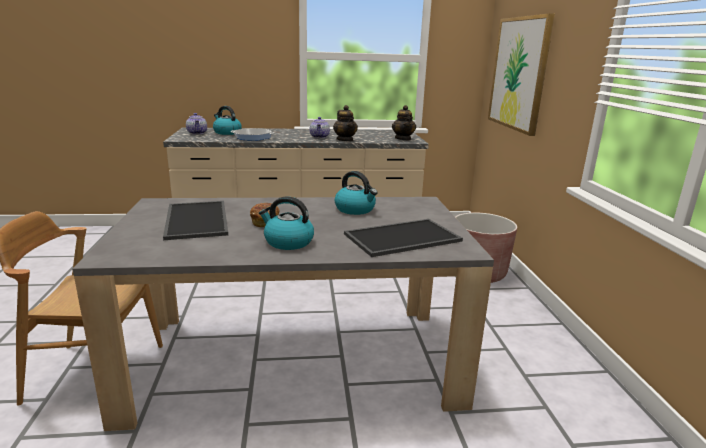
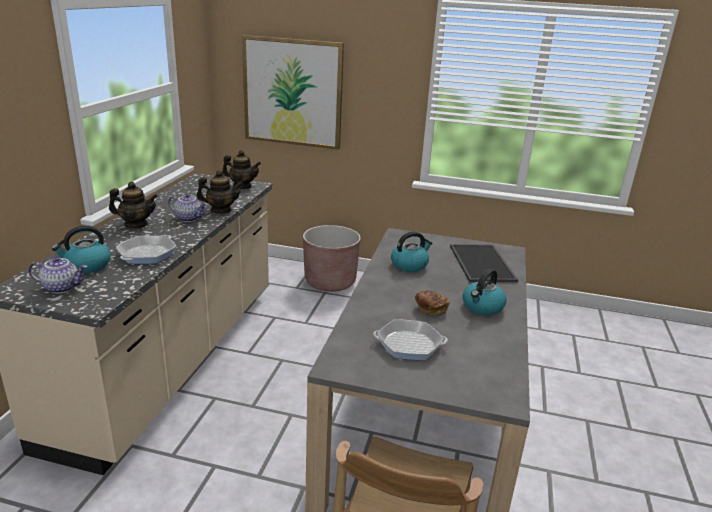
camera: 70 degrees left, 5 degrees up
(195, 219) = (409, 344): tray -> frying pan
(295, 131) = (136, 224): none -> teapot

